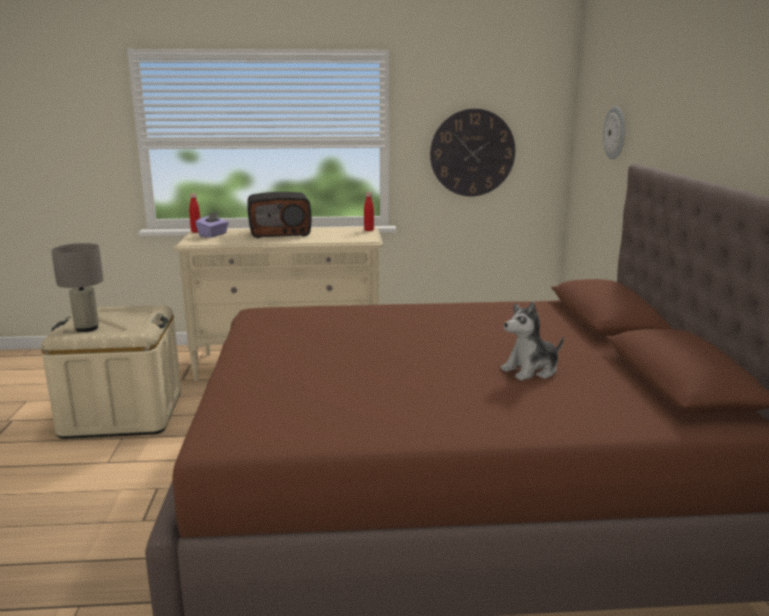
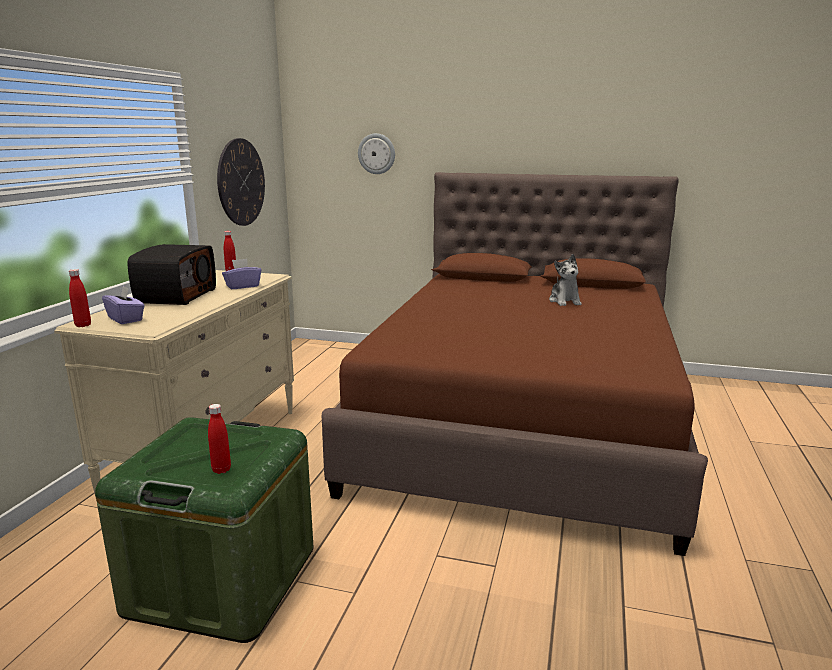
camera: 70 degrees left, 0 degrees up
(87, 328) = (221, 470): grey table lamp -> red bottle
(123, 414) = (222, 580): beige storage box -> green storage box
(322, 239) = (242, 286): none -> purple tissue box

